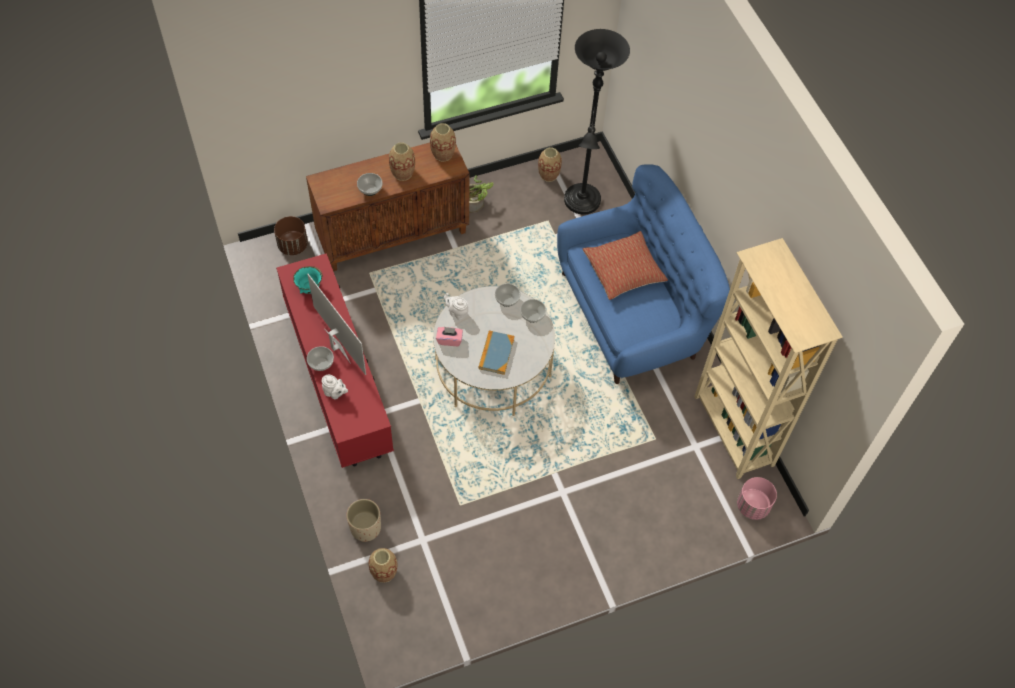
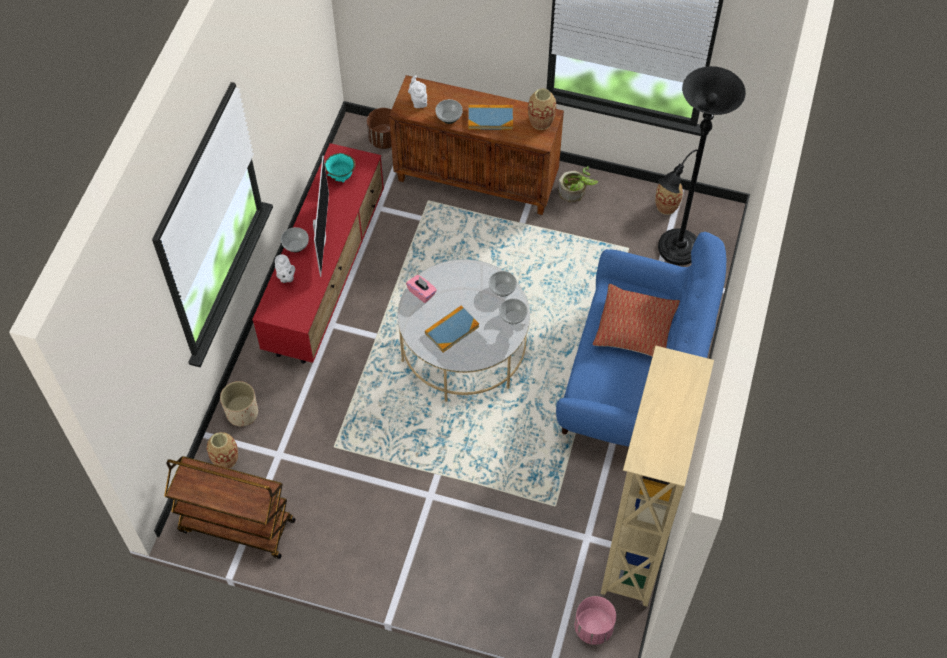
camera: 40 degrees right, 0 degrees up
(402, 173) = (490, 118): vase -> book
(437, 617) = (236, 526): none -> brown cart
(457, 312) = (449, 273): white teapot -> white teapot (418, 101)

